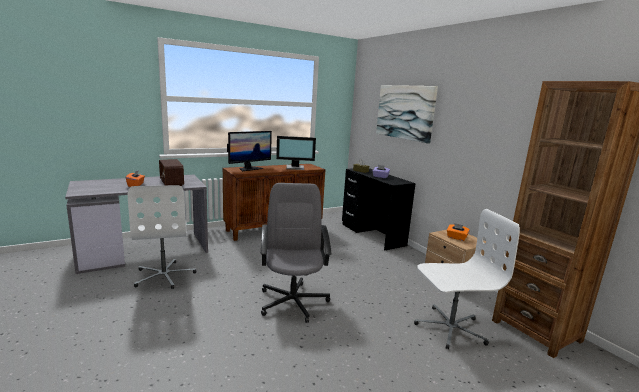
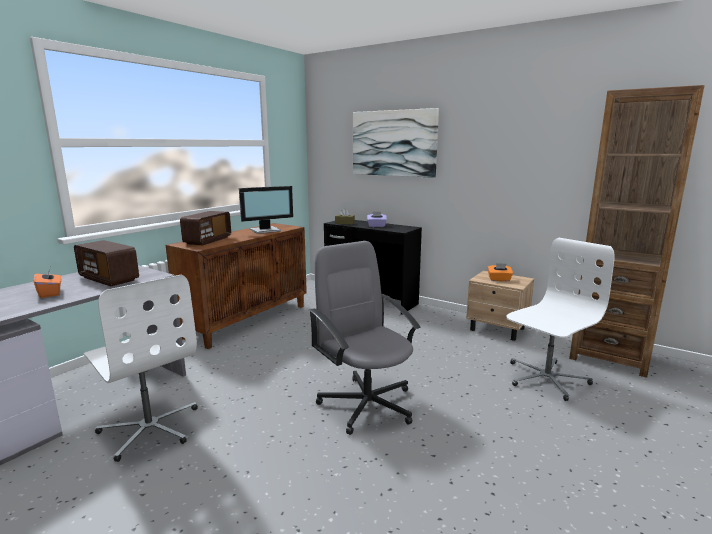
camera: 25 degrees left, 0 degrees up
(249, 169) = (207, 240): monitor -> radio

